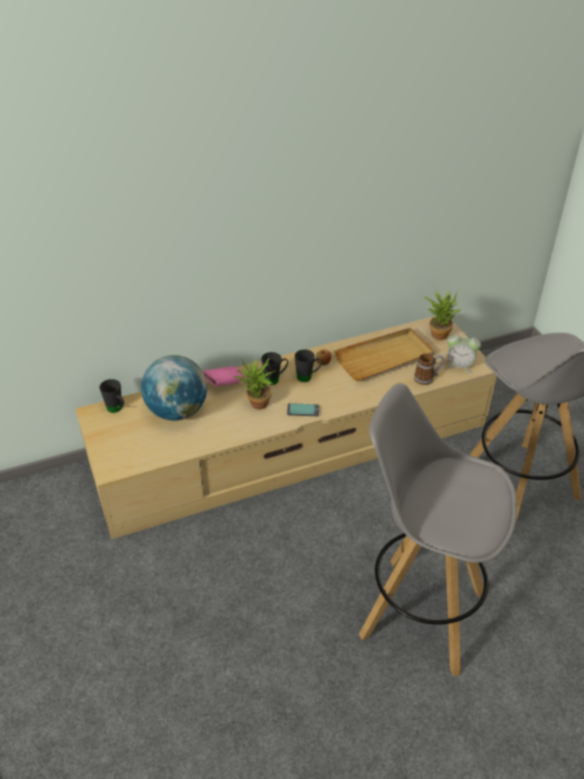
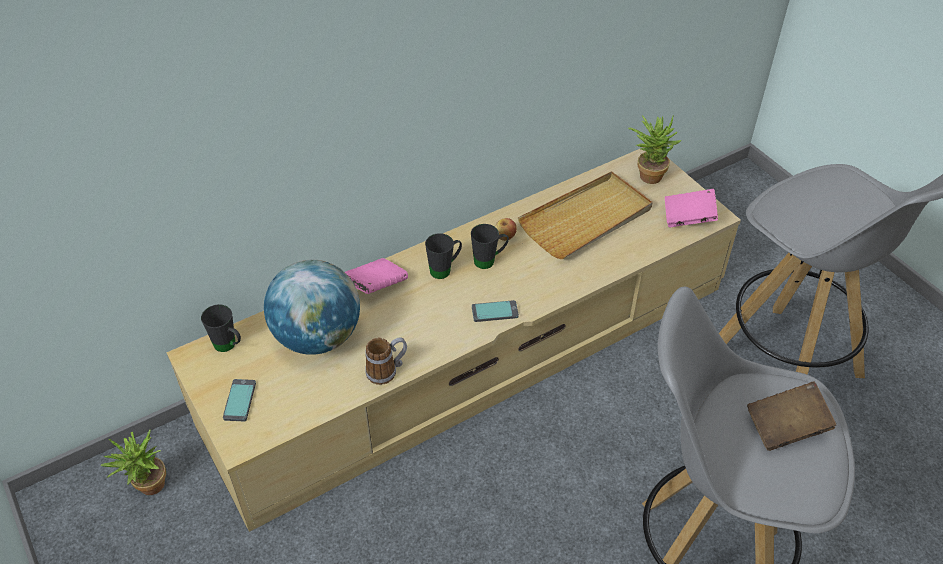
camera: 10 degrees left, 5 degrees up
(115, 444) = (239, 400): none -> phone
(256, 405) = (428, 312): potted plant -> potted plant (148, 488)
(427, 378) = (651, 242): mug -> mug (387, 371)
(459, 365) = (688, 218): alarm clock -> pink book
(469, 494) = (786, 427): none -> brown book

